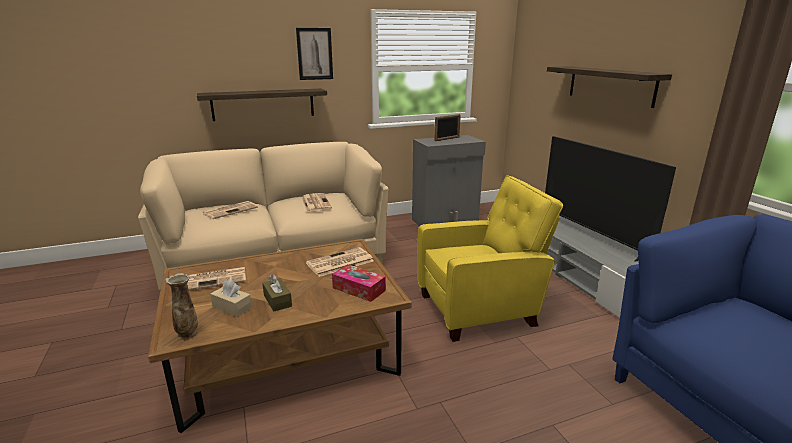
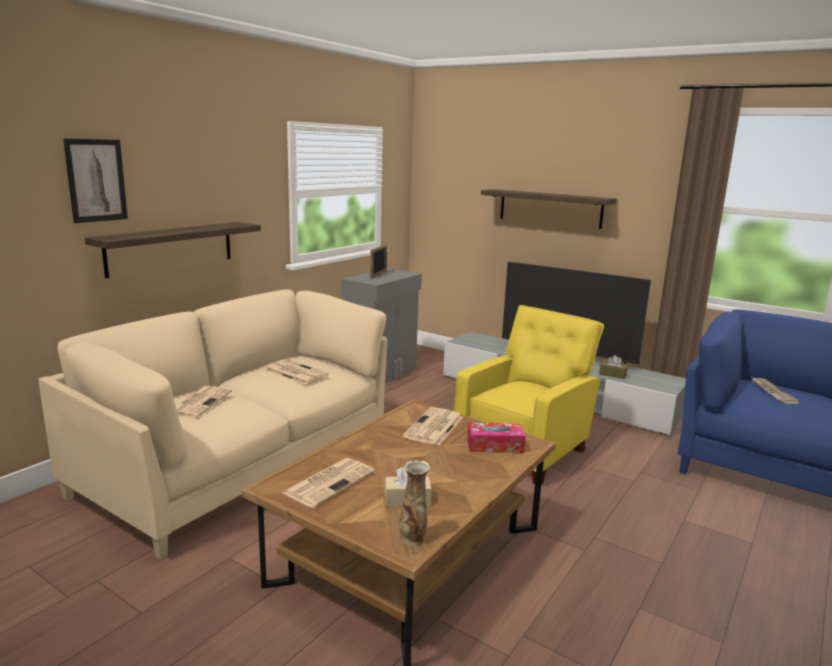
camera: 35 degrees left, 5 degrees down
(277, 301) = (440, 479): brown tissue box -> brown tissue box (612, 374)
(314, 54) = (231, 177): picture -> picture (96, 180)
(755, 324) = (772, 392): none -> newspaper

